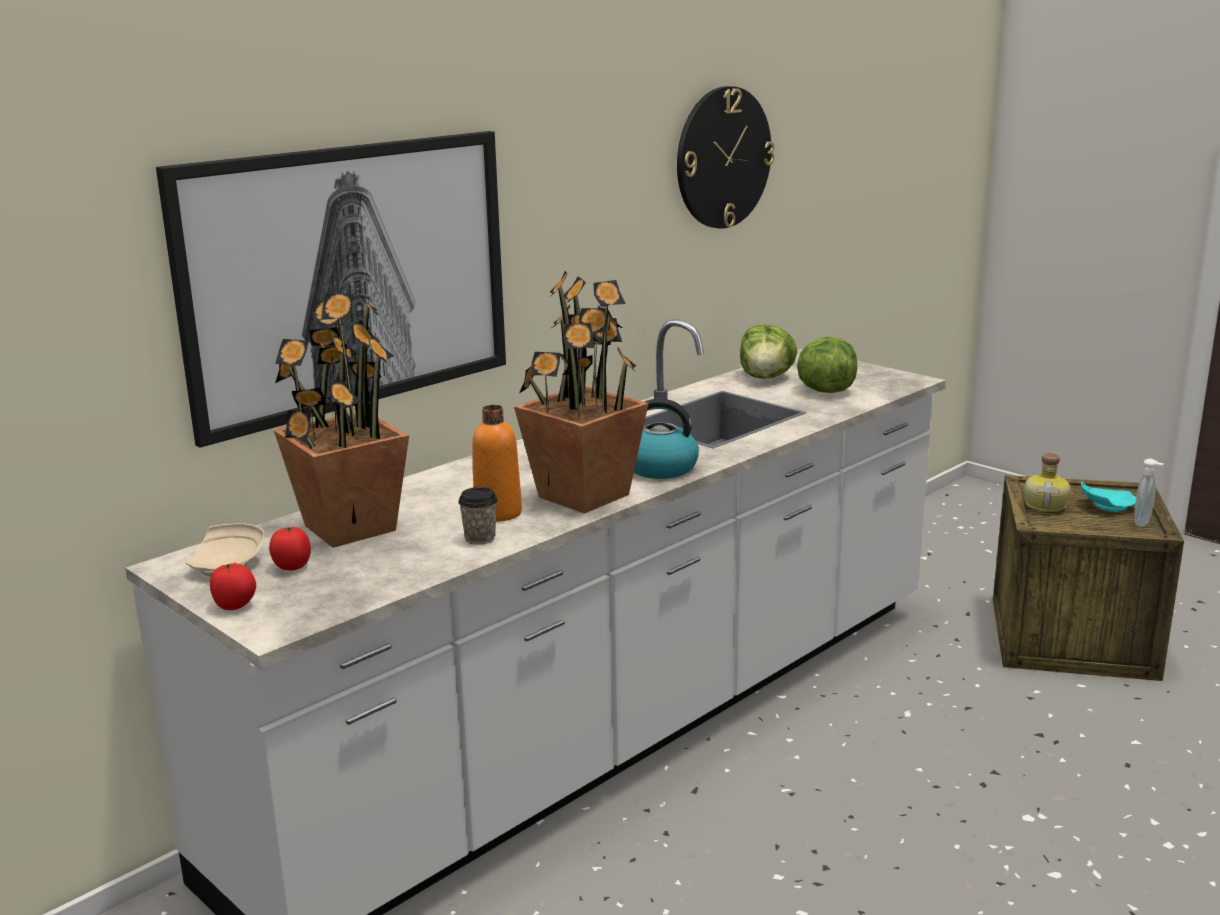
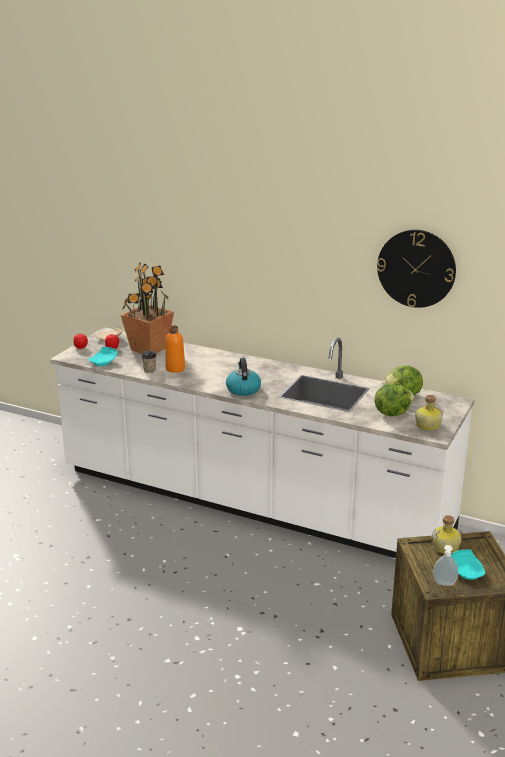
camera: 70 degrees right, 5 degrees up
(351, 278) = (192, 261): picture -> none
(372, 584) = (104, 362): none -> turquoise plate
(584, 495) = (202, 380): potted plant -> none
(878, 380) = (427, 425): none -> bottle

